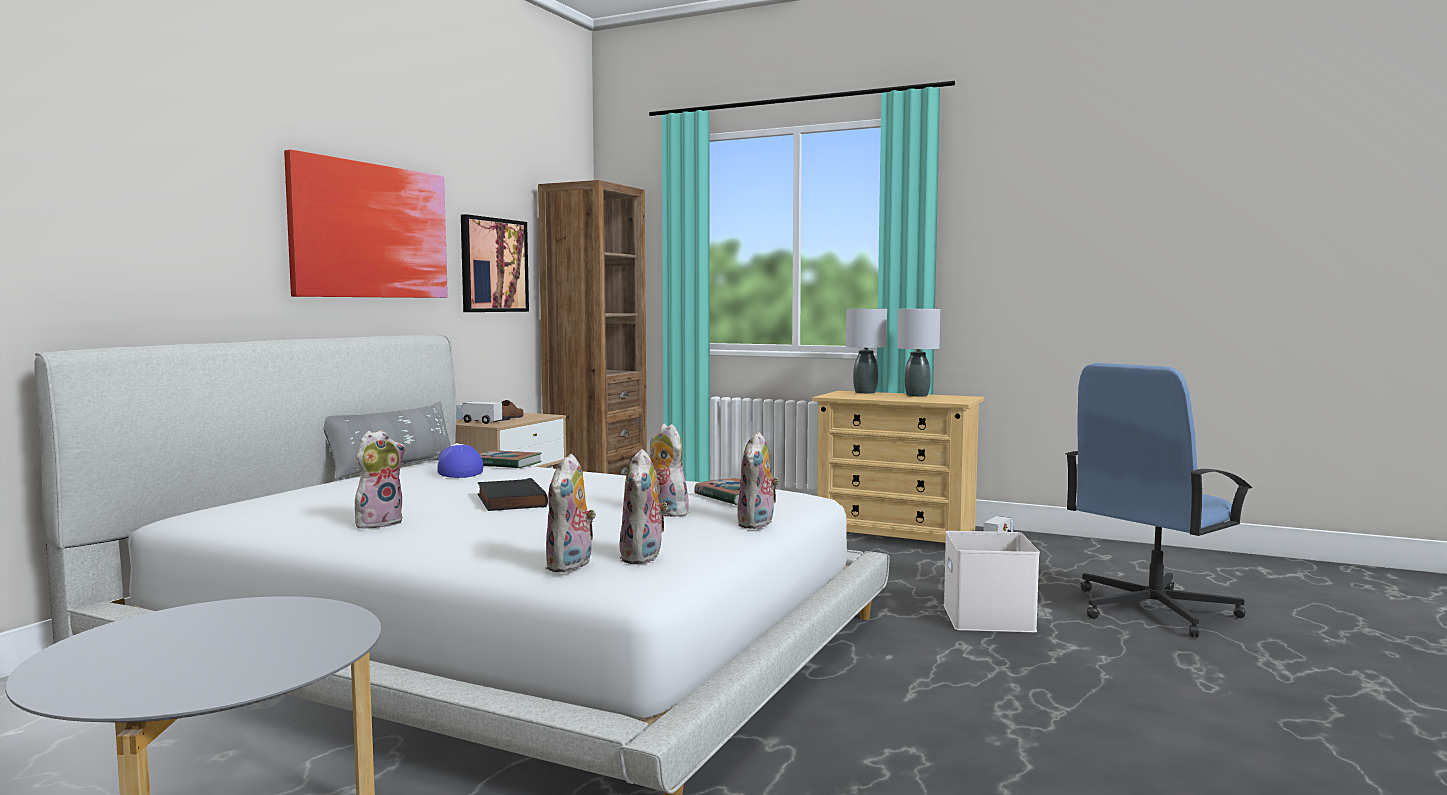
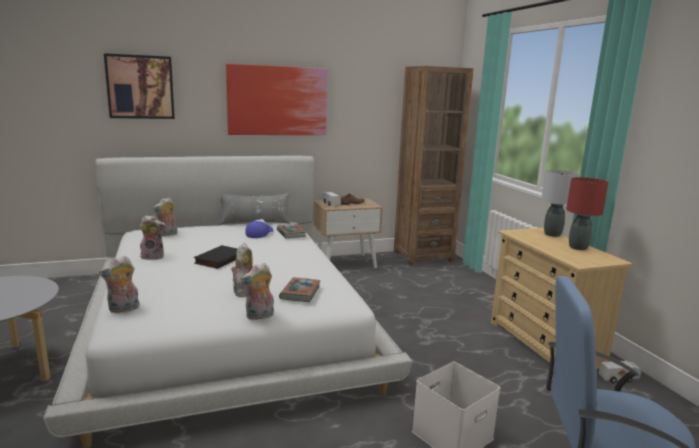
camera: 45 degrees right, 10 degrees up
(493, 265) = (366, 116): picture -> picture (140, 87)
(644, 558) = (152, 317): plush toy -> plush toy (167, 234)
(917, 395) = (578, 248): grey table lamp -> red table lamp

